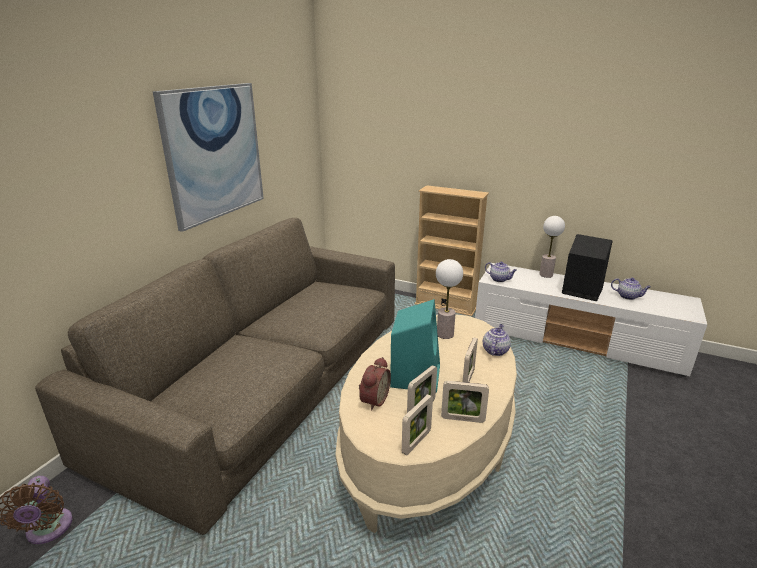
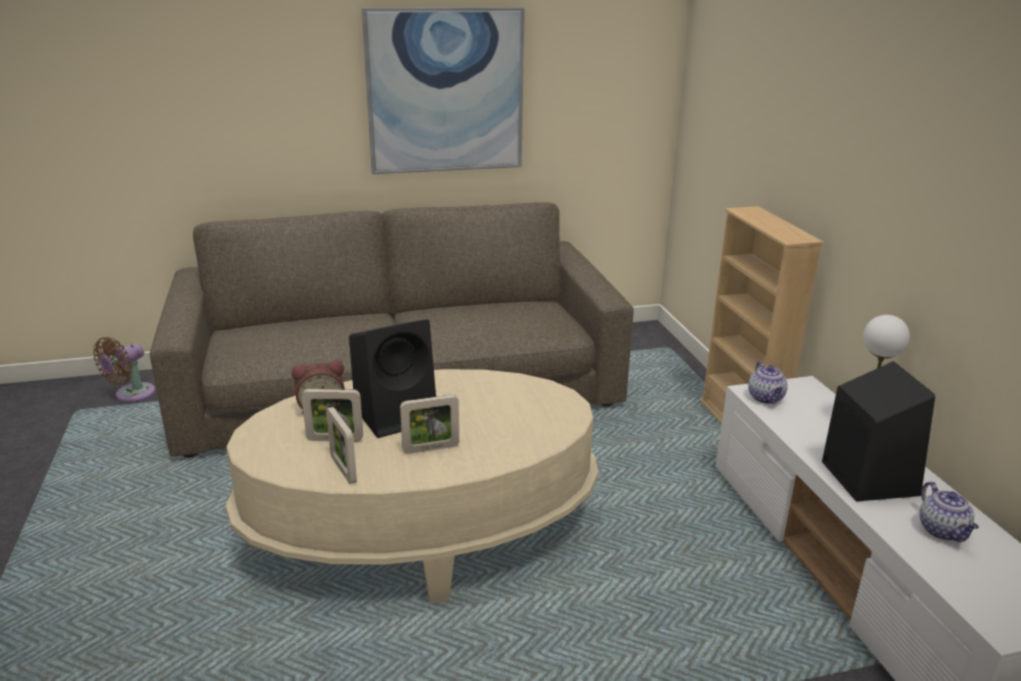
camera: 50 degrees right, 0 degrees up
(415, 375) = (397, 414): turquoise speaker -> black speaker
(416, 442) = (273, 456): picture frame -> none
(444, 334) = (513, 402): table lamp -> none
(495, 350) = (523, 446): teapot -> none

